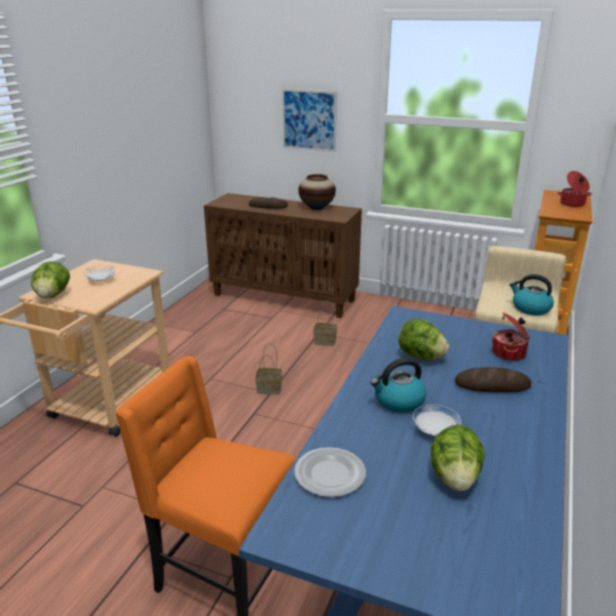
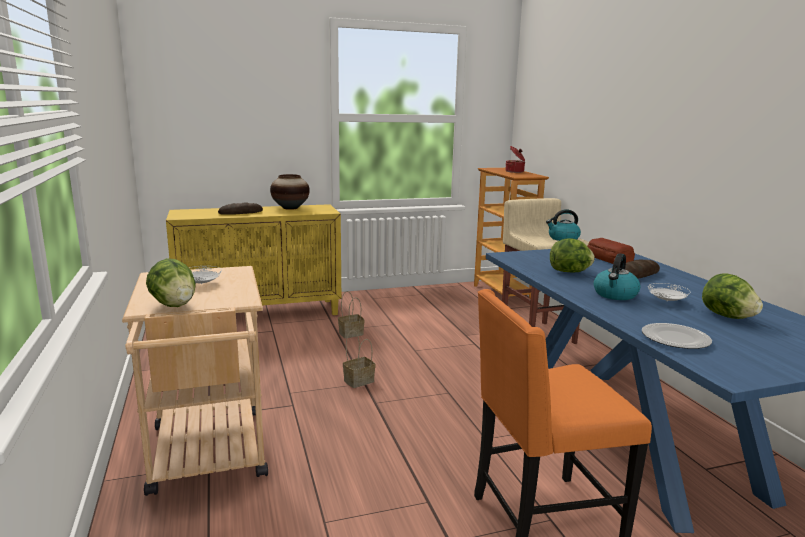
camera: 40 degrees left, 10 degrees down
(285, 298) = (261, 313): brown cabinet -> yellow cabinet
(309, 120) = (258, 123): picture -> none
(509, 353) = (608, 259): cooking pot -> bread

